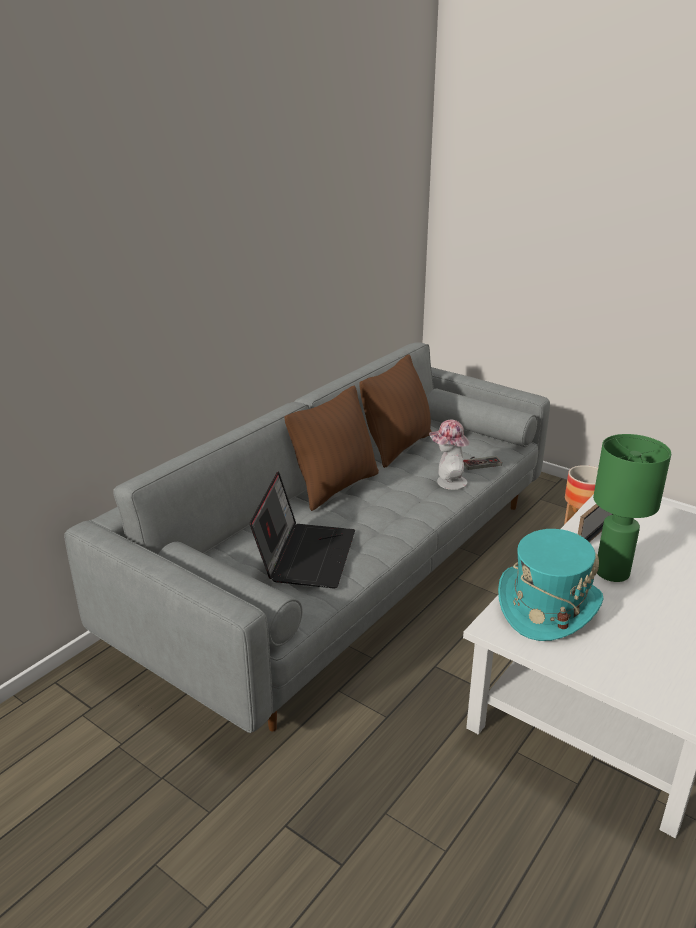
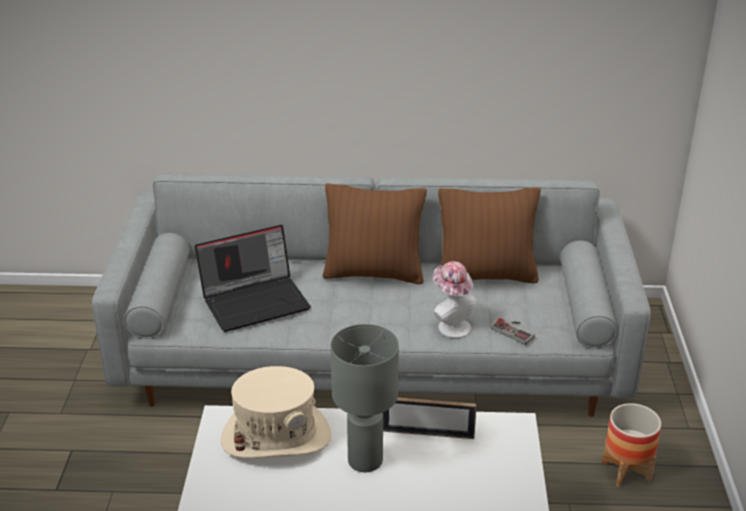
camera: 55 degrees right, 5 degrees up
(547, 606) = (276, 437): turquoise hat -> beige hat
(612, 573) = (364, 461): green table lamp -> grey table lamp

